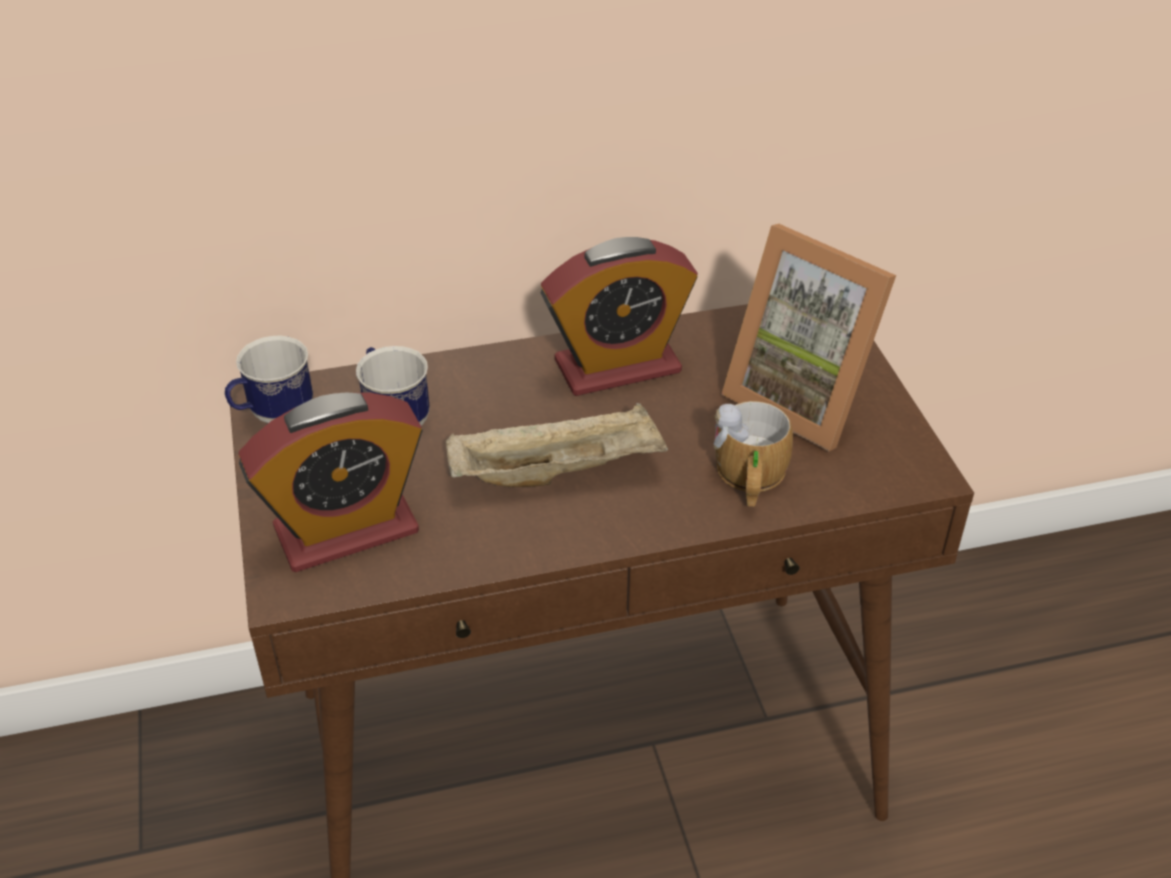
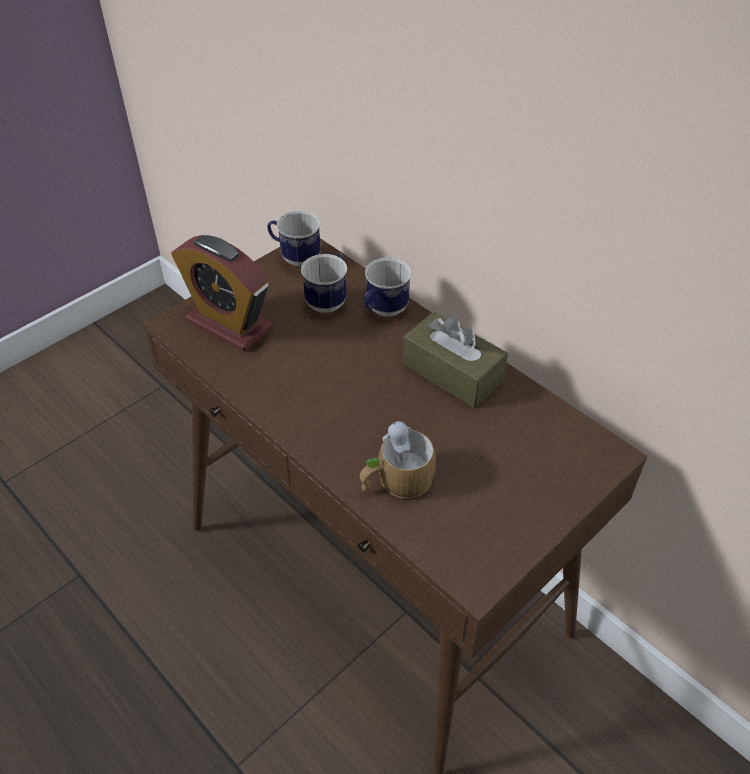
camera: 60 degrees right, 5 degrees up
(462, 379) = (383, 311): none -> mug
(559, 471) = (335, 387): beige tray -> none
(617, 367) = (452, 372): alarm clock -> brown tissue box
(804, 398) = (501, 479): picture frame -> none

